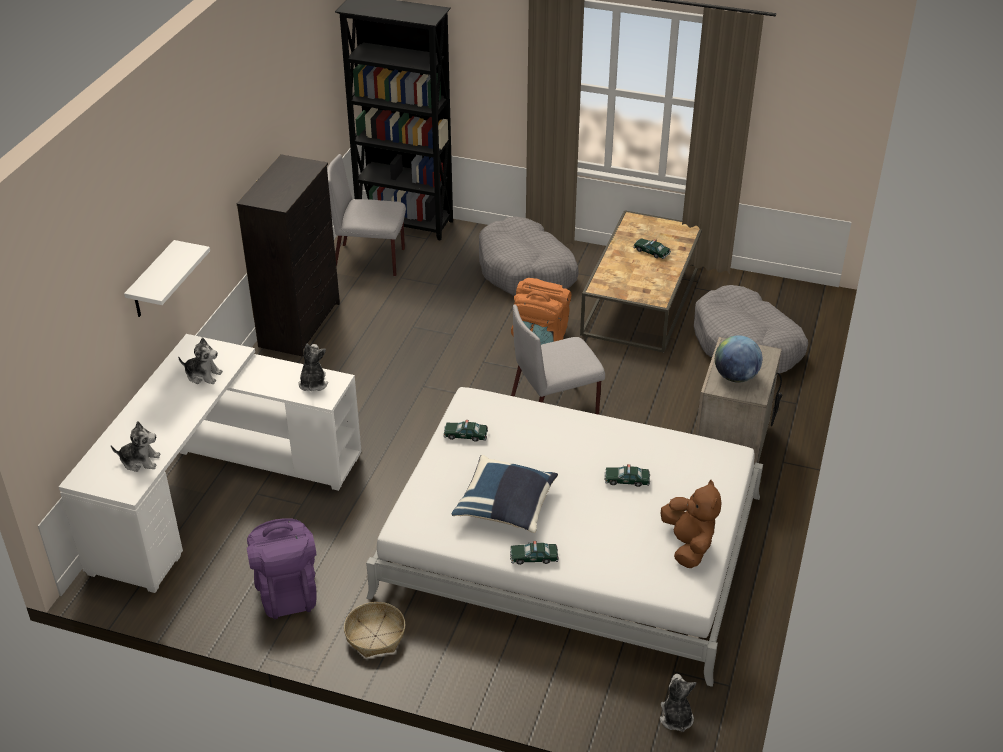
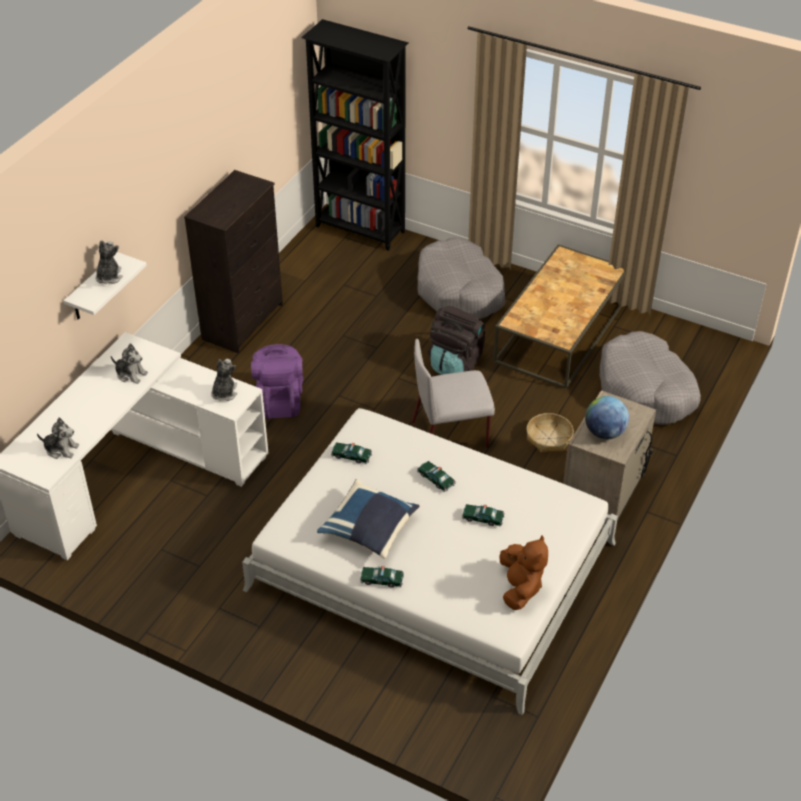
camera: 10 degrees right, 5 degrees up
(287, 591) = (177, 574): purple backpack -> purple backpack (279, 401)
(370, 260) = (320, 264): grey chair -> none
(375, 635) = (242, 625): basket -> basket (549, 438)
(540, 340) = (455, 363): orange backpack -> black backpack
(651, 252) = (571, 291): toy car -> toy car (436, 479)
(676, 717) = (483, 738): plush toy -> plush toy (109, 277)

